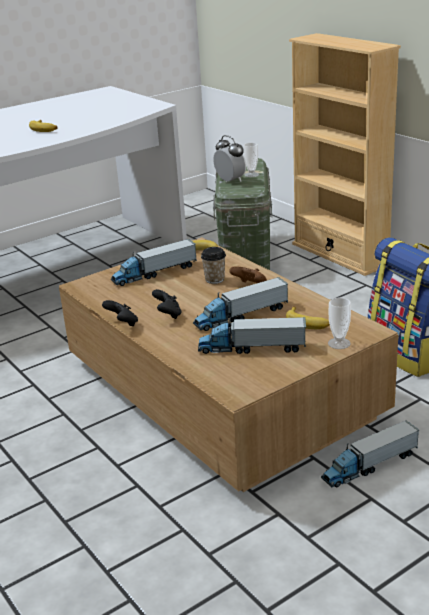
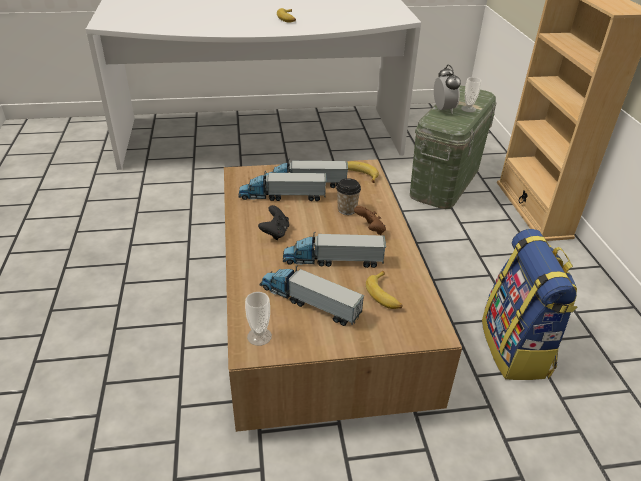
camera: 25 degrees right, 10 degrees up
(123, 324) = (232, 227): black game controller -> none
(339, 343) = (391, 334): cup -> cup (259, 336)
(369, 466) = (381, 460): toy truck -> toy truck (282, 196)

